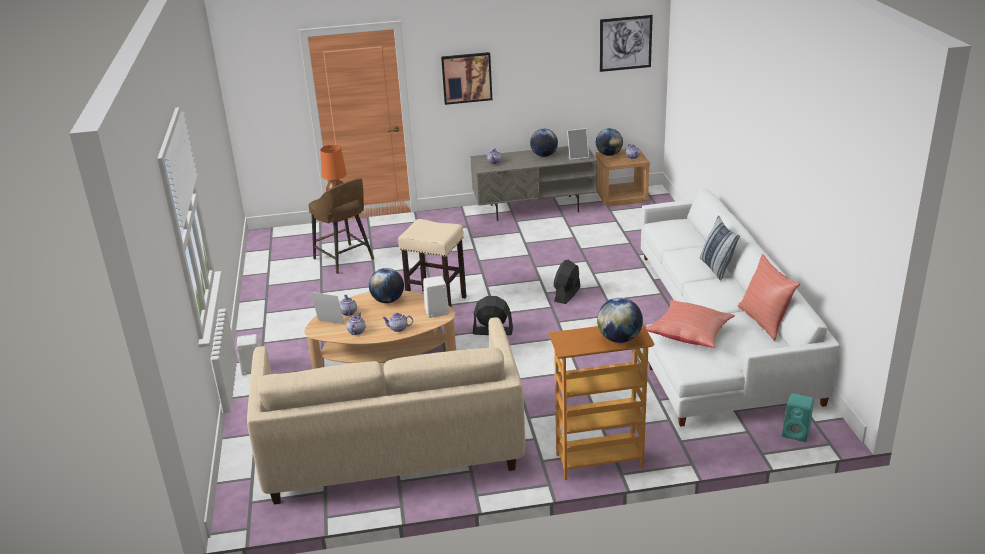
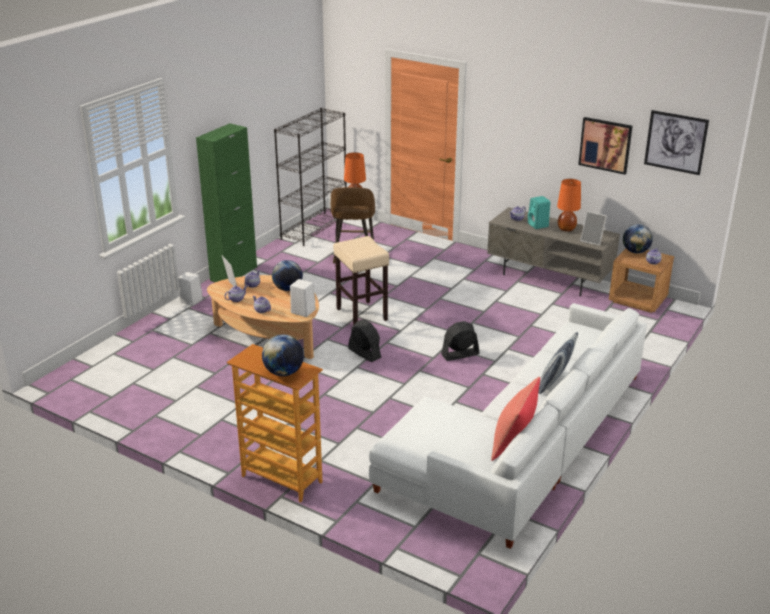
camera: 40 degrees right, 0 degrees up
(254, 325) = (234, 274): none -> green cabinet
(266, 253) = (314, 229): none -> black bookcase
(392, 449) = (182, 394): beige sofa -> none
(466, 78) = (515, 131): picture -> picture (605, 145)
(544, 155) = (566, 229): globe -> orange table lamp
(690, 334) = (436, 419): red pillow -> none
(797, 433) = (449, 552): turquoise speaker -> turquoise speaker (538, 225)

